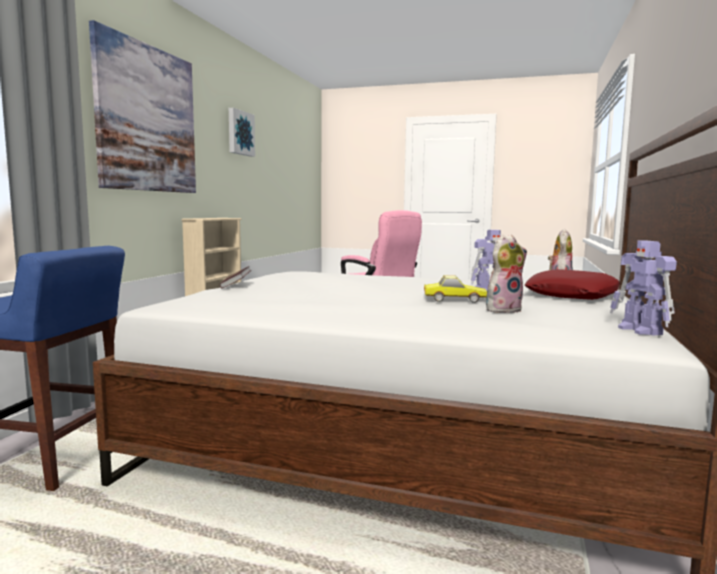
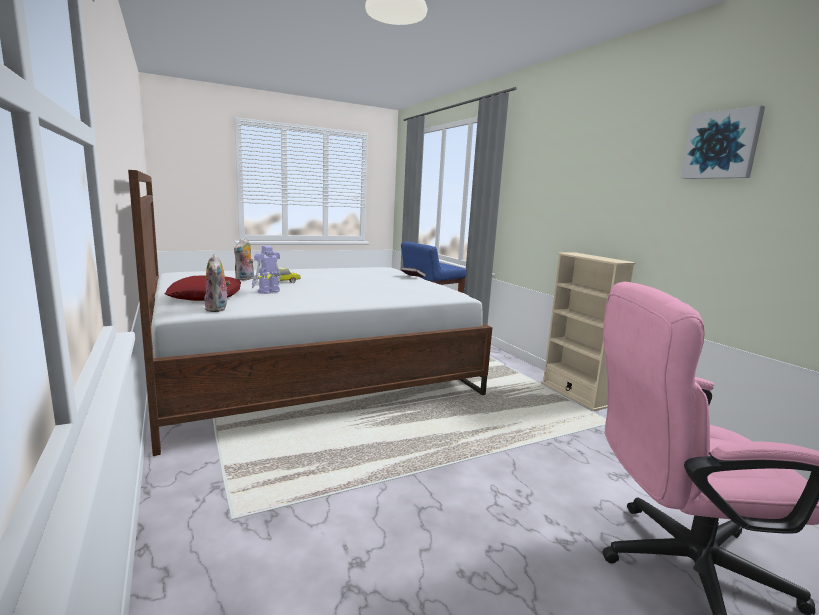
camera: 135 degrees right, 5 degrees up
(147, 119) = (565, 166): picture -> none
(641, 330) = (176, 276): toy robot -> none

